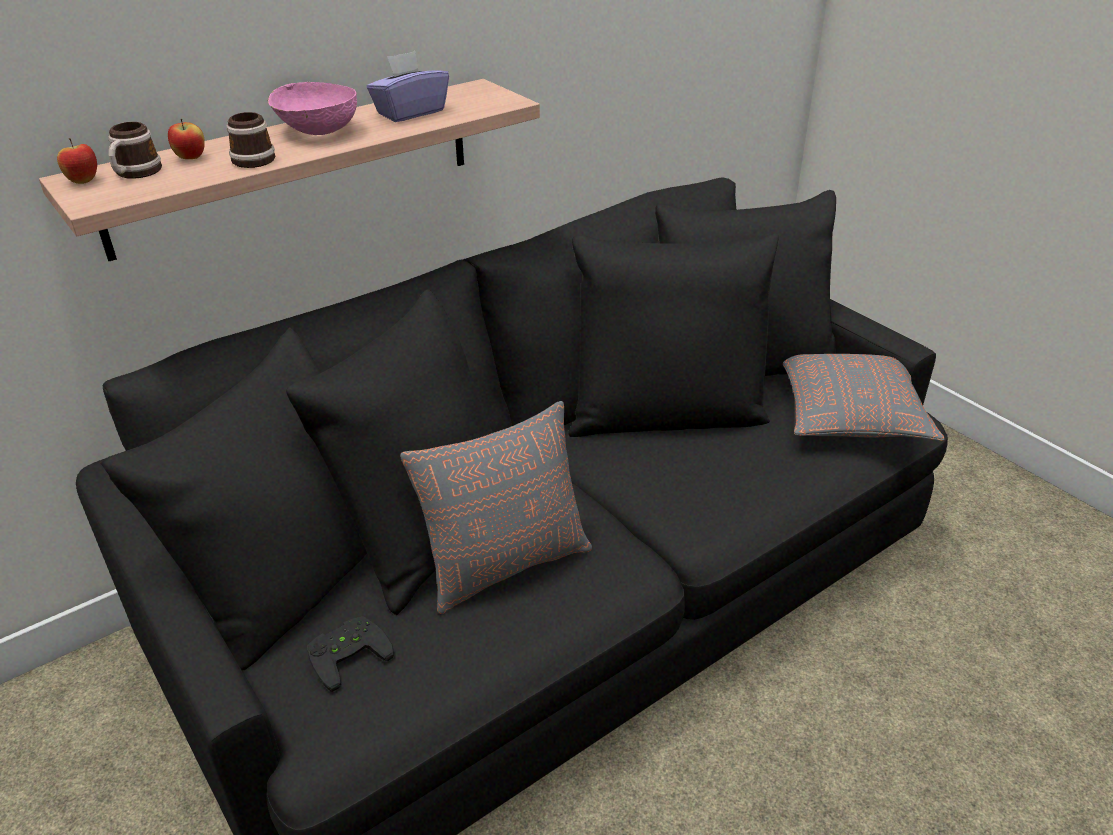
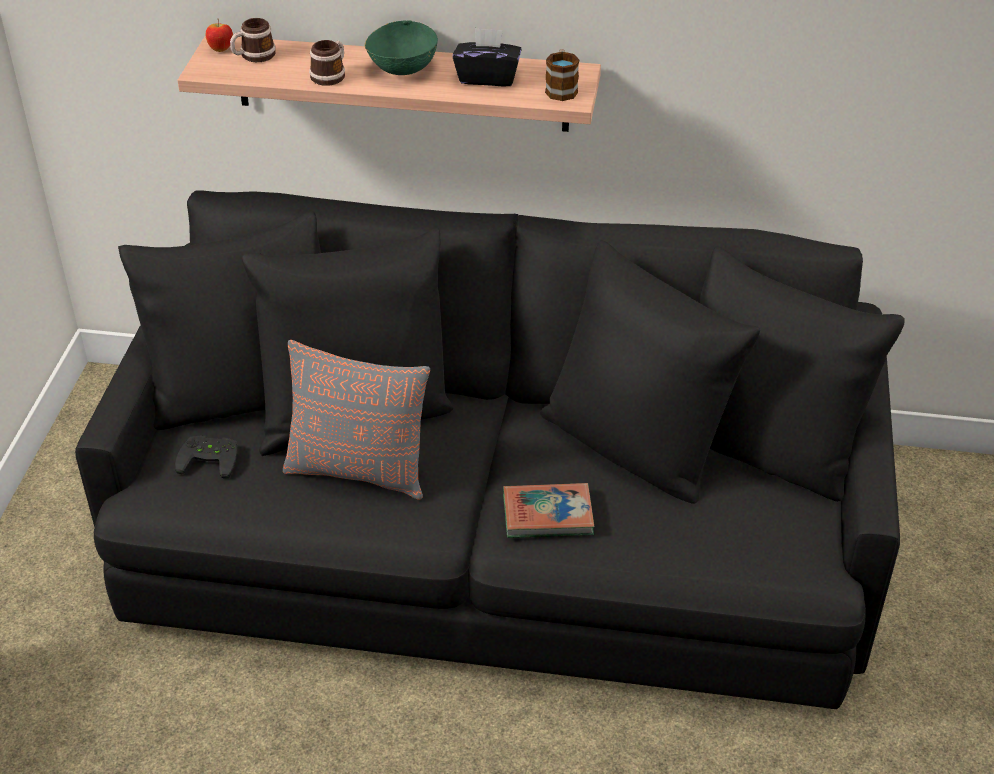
camera: 45 degrees right, 5 degrees up
(191, 158) = (298, 57): apple -> none
(316, 131) = (402, 67): pink bowl -> green bowl
(410, 112) = (487, 77): purple tissue box -> black tissue box
(486, 99) = (561, 88): none -> mug
(695, 494) = (547, 515): none -> book
(850, 415) = (772, 543): grey pillow -> none

